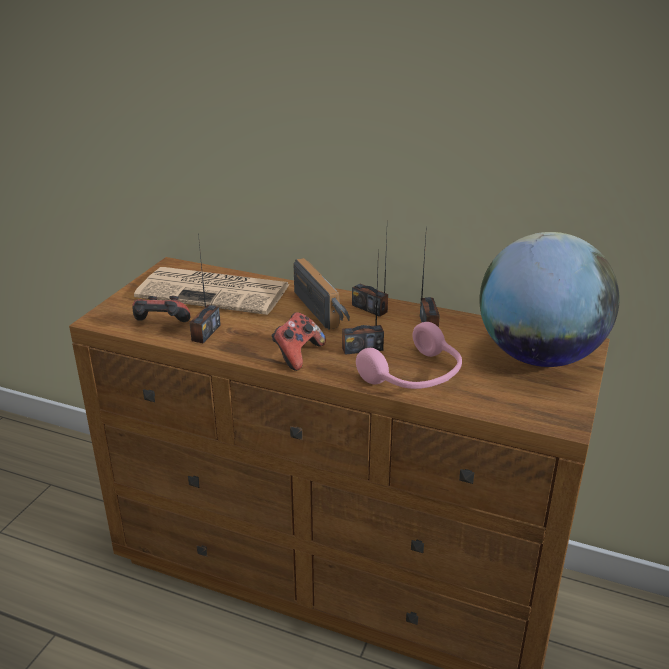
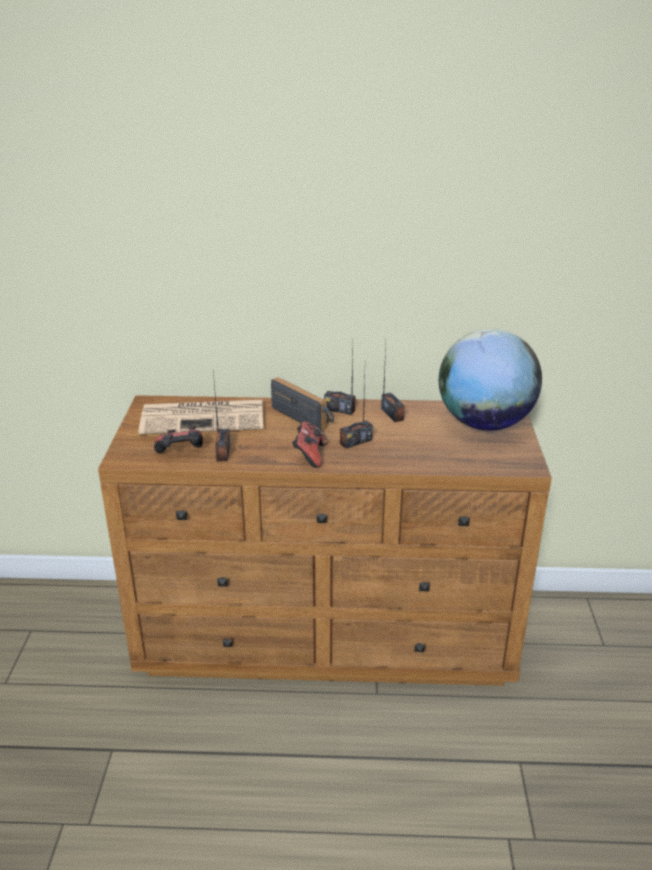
camera: 20 degrees left, 0 degrees up
(415, 376) = (408, 454): pink headphones -> none

